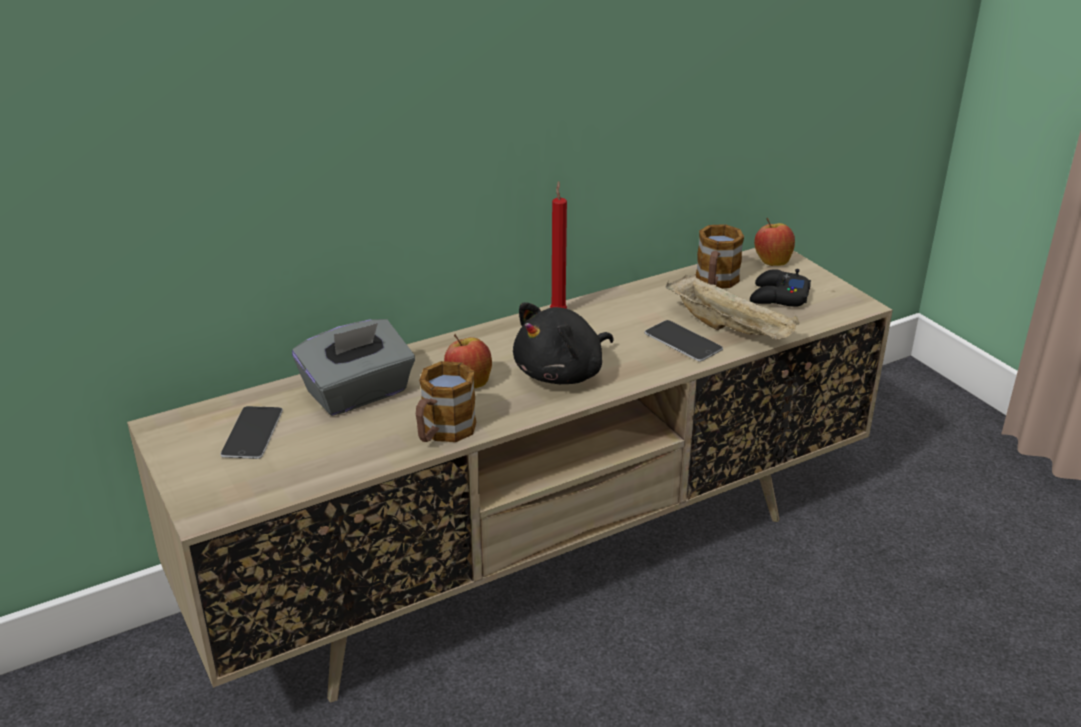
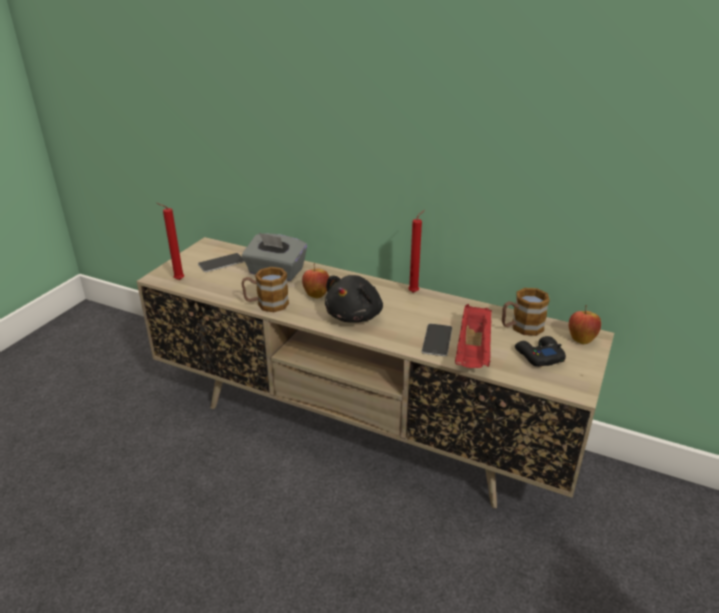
camera: 55 degrees right, 0 degrees up
(248, 494) = (177, 280): none -> red candle
(562, 373) = (355, 315): black plush toy -> black plush toy turned 75 degrees counterclockwise
(731, 329) = (473, 351): beige tray -> red tray

